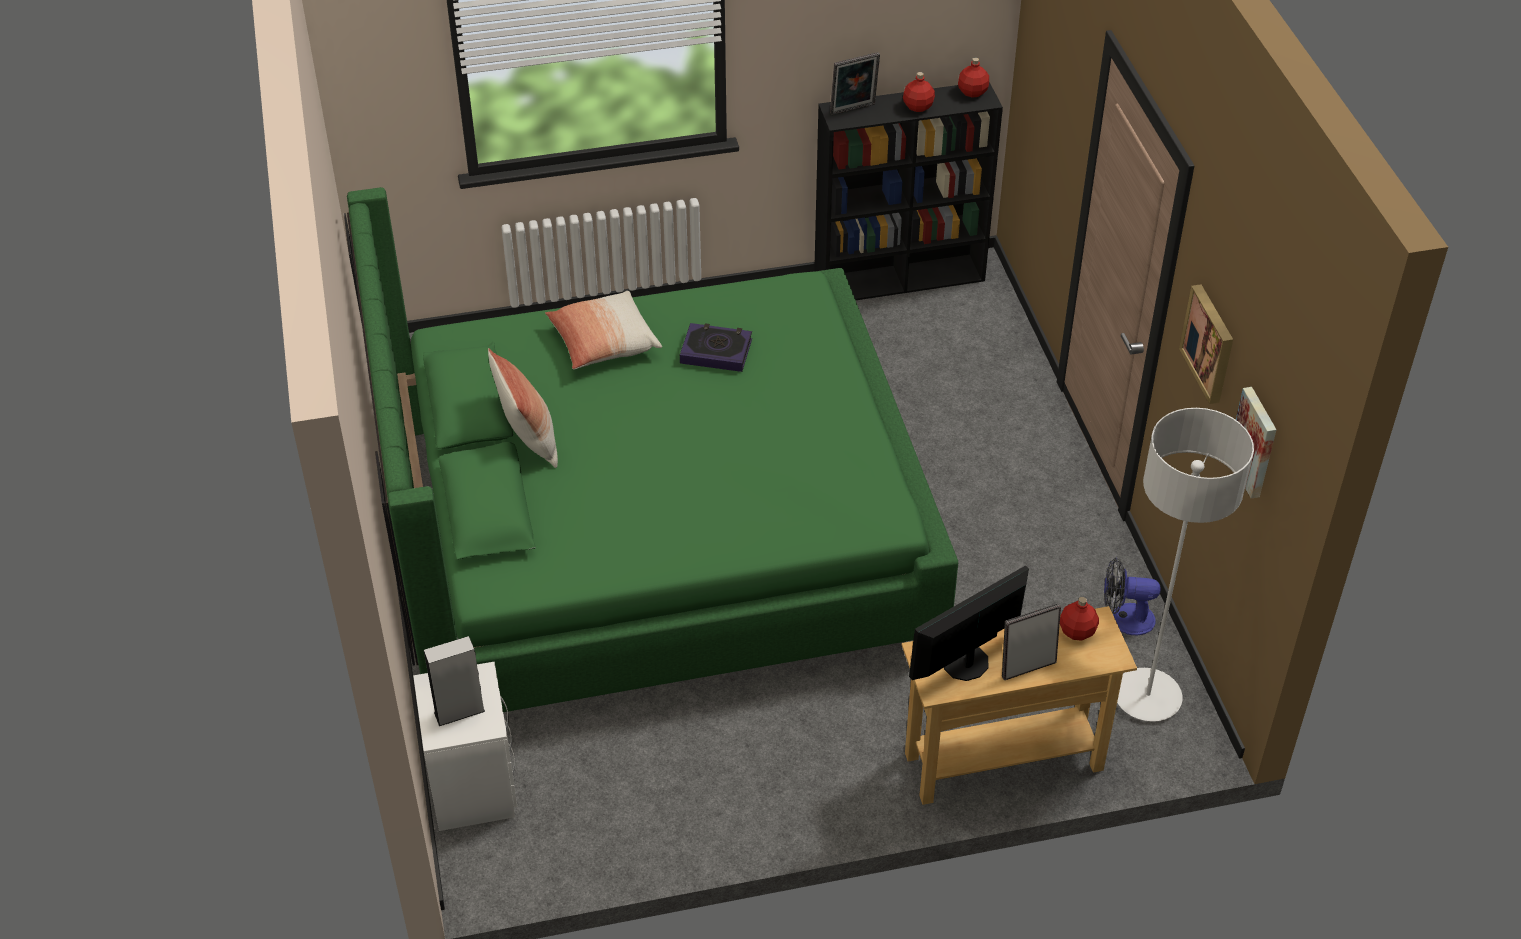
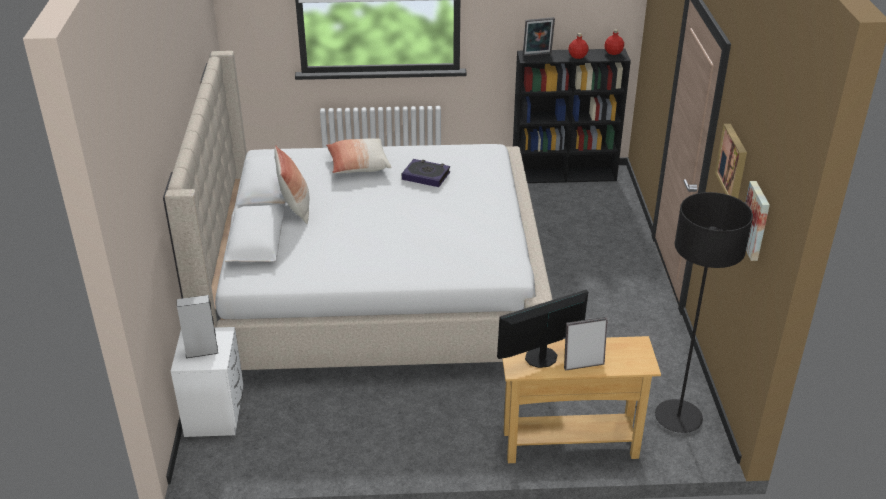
camera: 10 degrees right, 10 degrees down
(651, 534) = (373, 289): green bed -> beige bed
(1077, 631) = (623, 348): red bottle -> none
(1124, 619) = (671, 370): fan -> none
(1147, 697) = (678, 418): white floor lamp -> black floor lamp

